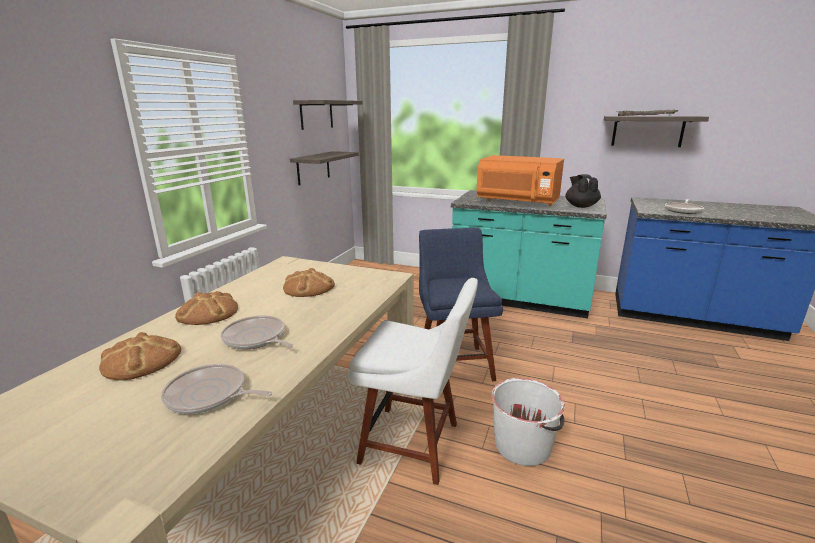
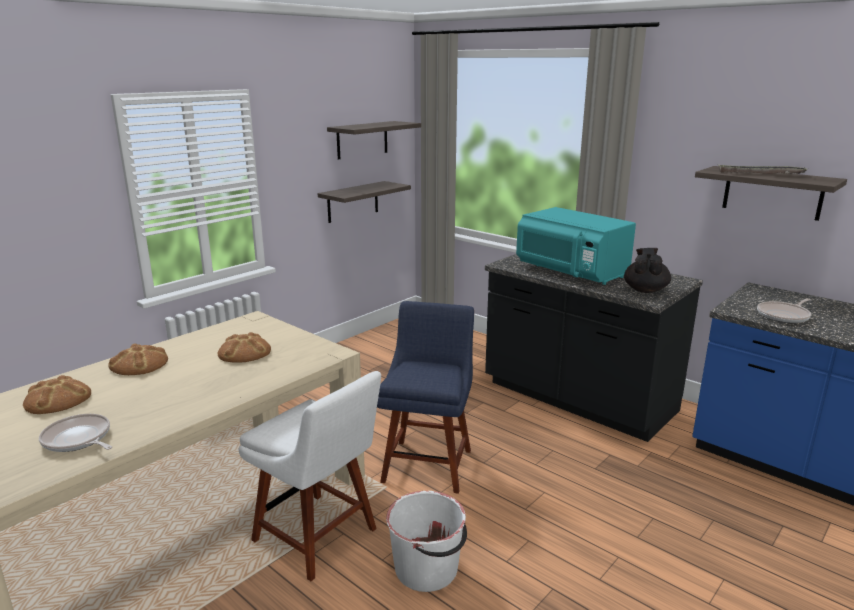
camera: 20 degrees right, 0 degrees up
(256, 338) = (153, 397): frying pan -> none
(518, 201) = (571, 272): orange microwave -> turquoise microwave
(519, 299) = (578, 399): turquoise counter -> black counter

